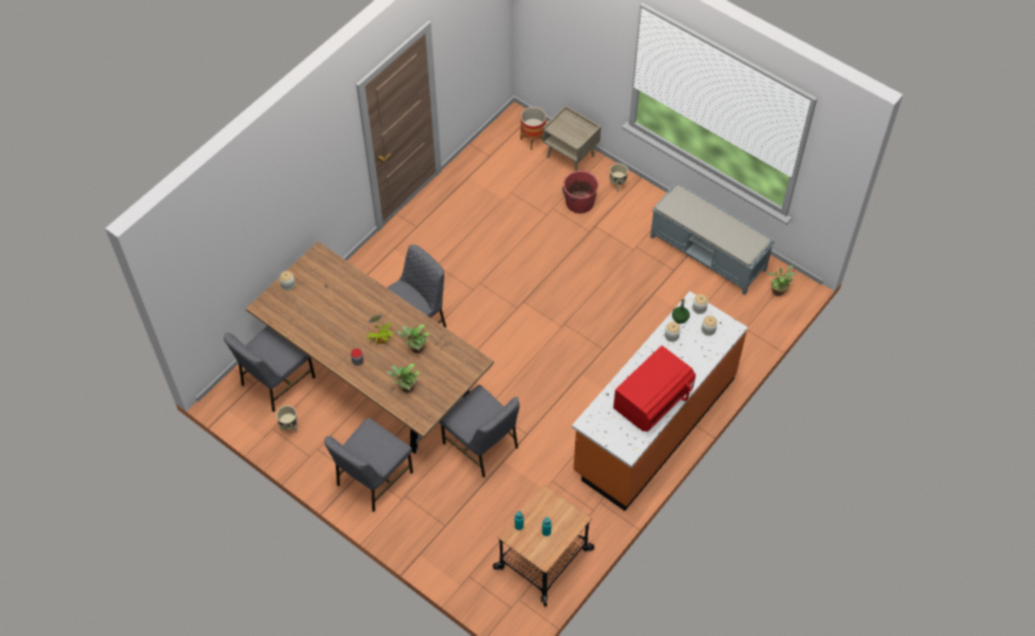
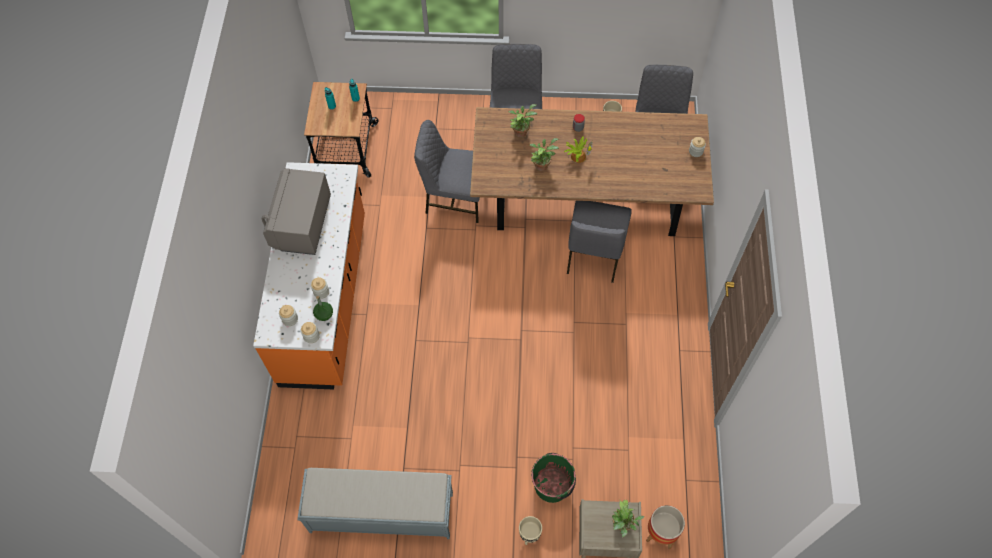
camera: 145 degrees right, 5 degrees up
(579, 202) = (552, 485): red bucket -> green bucket
(653, 401) = (301, 223): red microwave -> grey microwave
(778, 290) = (284, 515): potted plant -> potted plant (622, 525)

